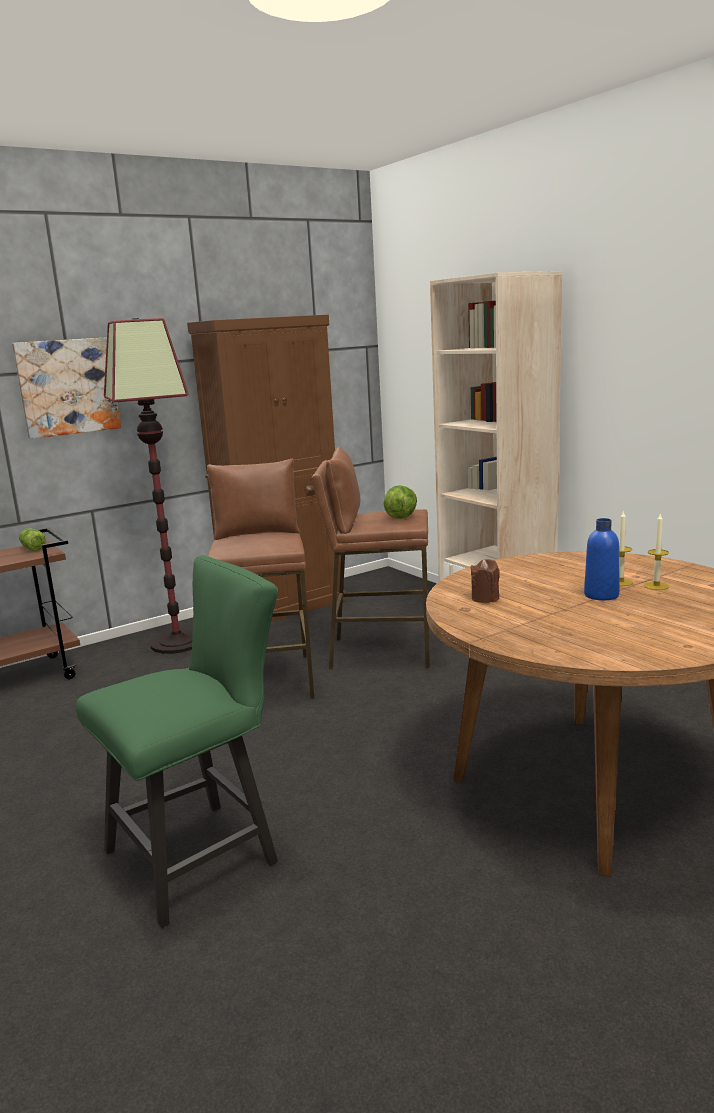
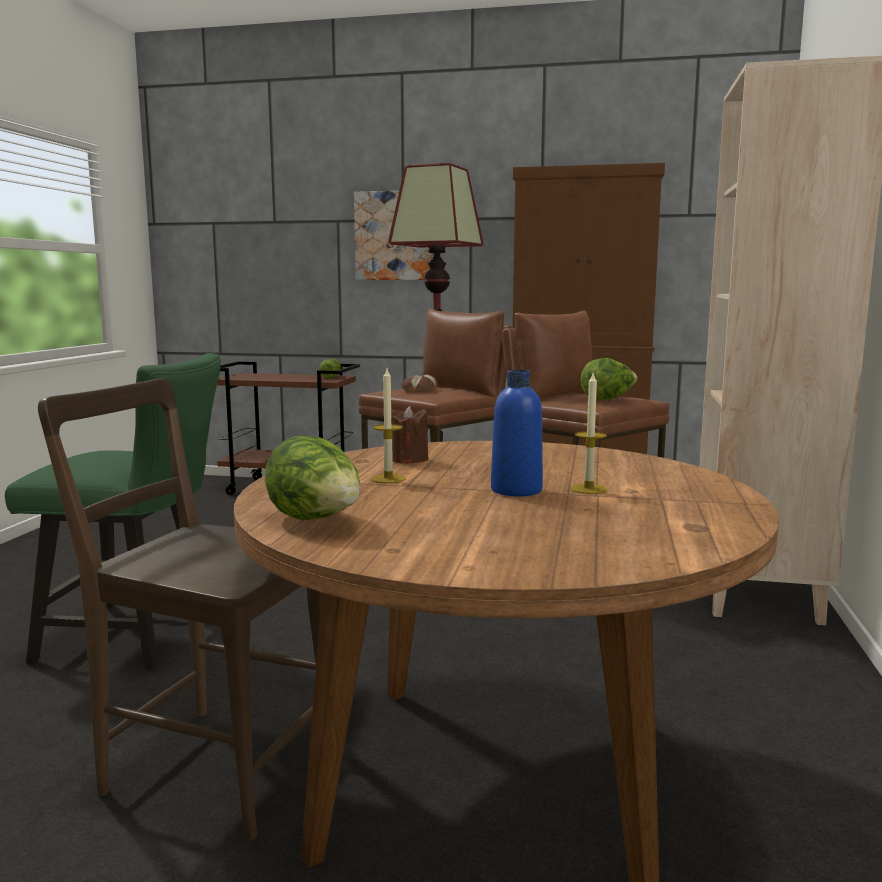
camera: 45 degrees right, 5 degrees down
(250, 542) = (419, 390): none -> bread
(458, 876) = (212, 764): none -> brown chair
(607, 649) = (317, 521): none -> lettuce
(656, 586) = (613, 503): candle -> candle (388, 479)

